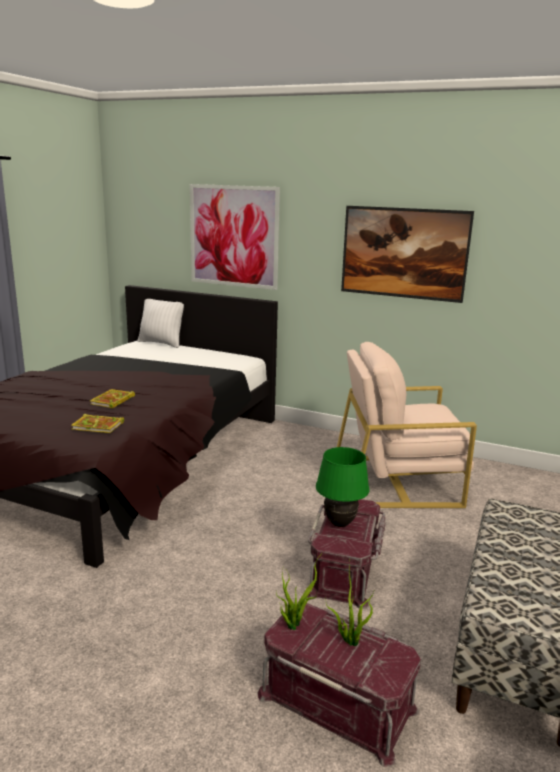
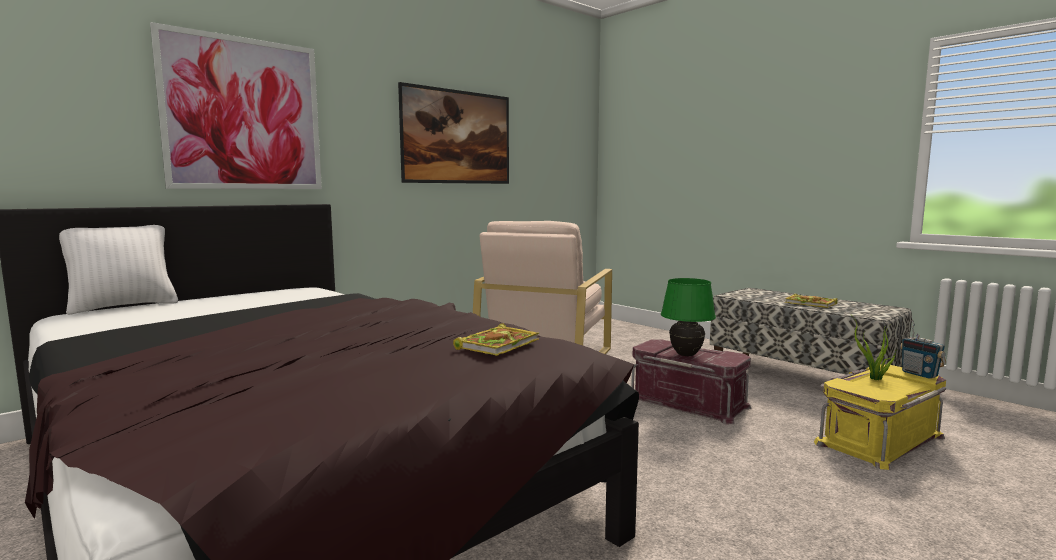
camera: 65 degrees left, 10 degrees down
(112, 401) = (397, 333): book -> book (811, 304)
(293, 623) = (861, 389): potted plant -> none
(338, 701) = (877, 439): red storage box -> yellow storage box
(388, 677) = (919, 374): none -> radio

